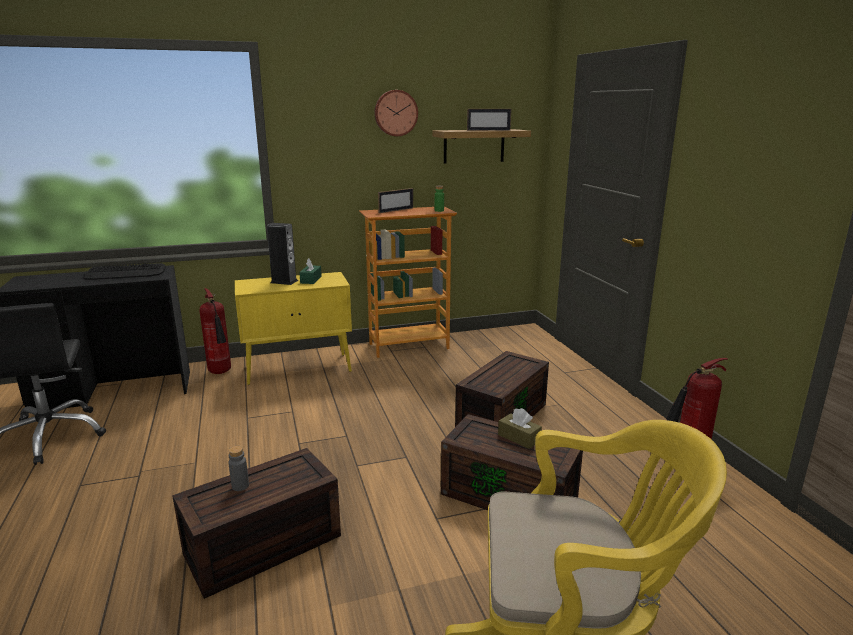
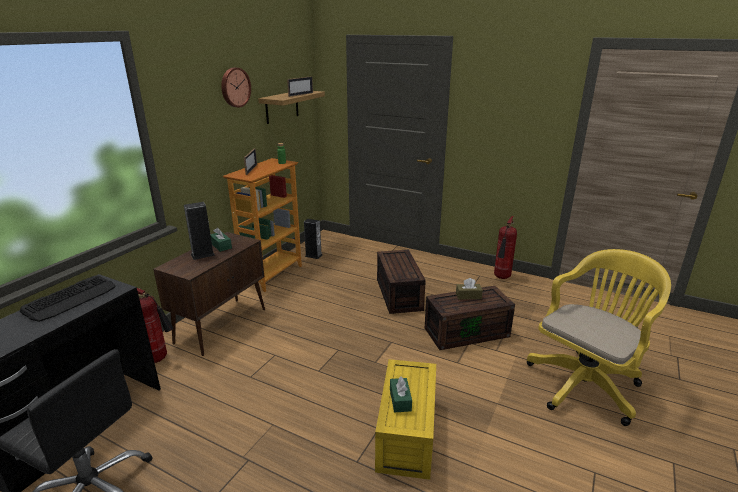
camera: 45 degrees left, 5 degrees up
(240, 486) = (400, 400): grey bottle -> green tissue box
(262, 546) = (408, 434): brown storage box -> yellow storage box
(299, 369) = (222, 325): yellow cabinet -> brown cabinet
(478, 343) = (313, 255): none -> speaker

